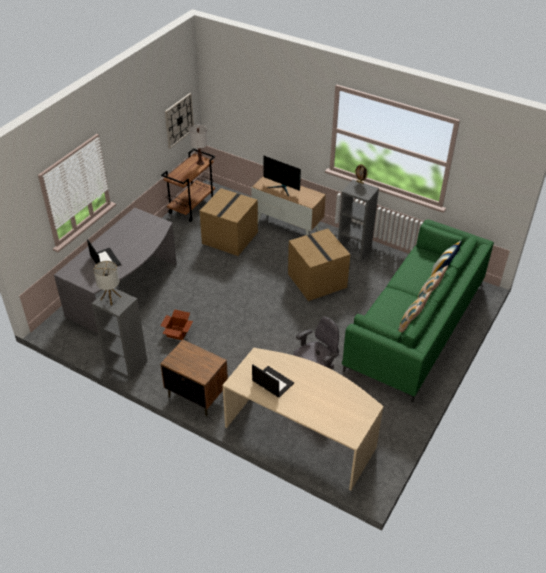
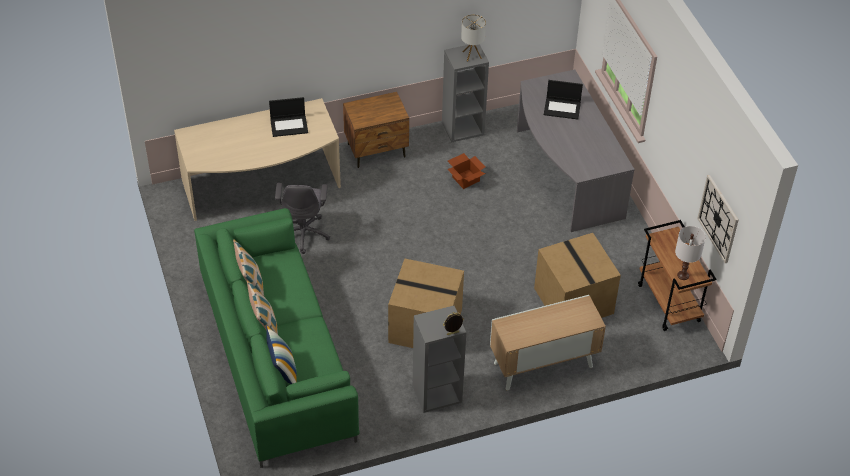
camera: 130 degrees right, 5 degrees up
(282, 188) = (559, 320): monitor -> none

